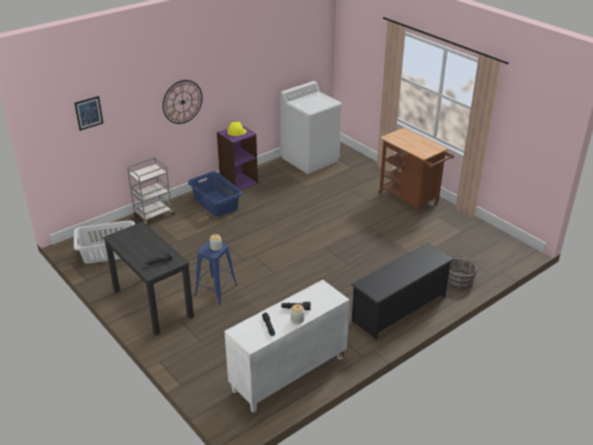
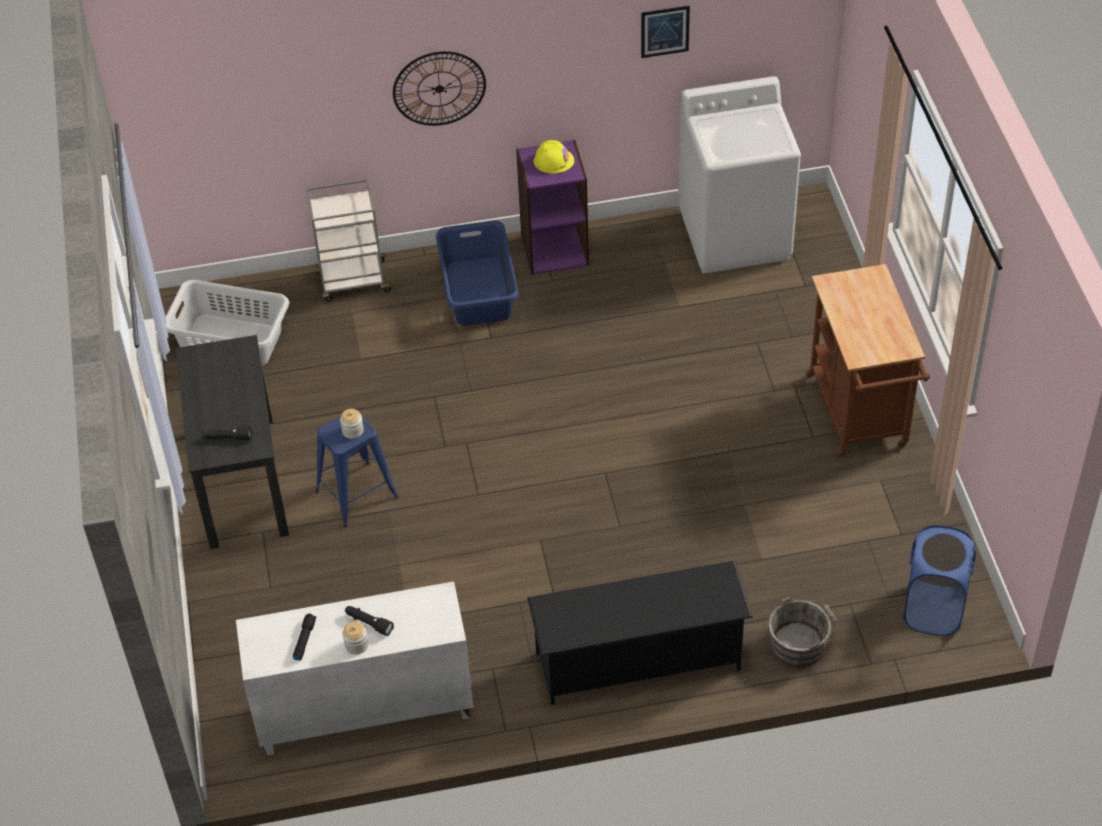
camera: 30 degrees right, 15 degrees up
(89, 113) = (233, 91): picture -> picture (665, 31)
(499, 251) = (933, 610): none -> blue laundry basket

